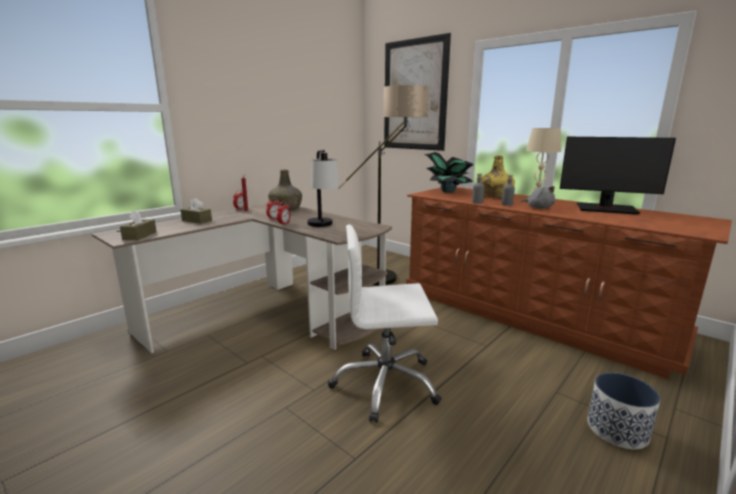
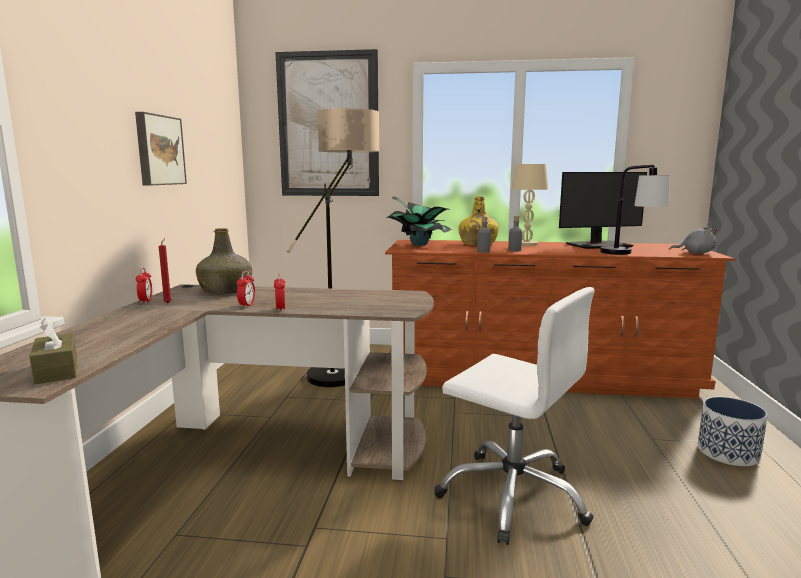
camera: 35 degrees left, 5 degrees down
(197, 220) = (111, 328): brown tissue box -> none
(279, 119) = (158, 150): none -> picture
(323, 226) = (346, 304): table lamp -> table lamp (630, 253)
(385, 384) = (513, 495): white office chair -> white office chair turned 105 degrees counterclockwise
(538, 208) = (549, 250): grey plush toy -> grey plush toy (695, 253)

